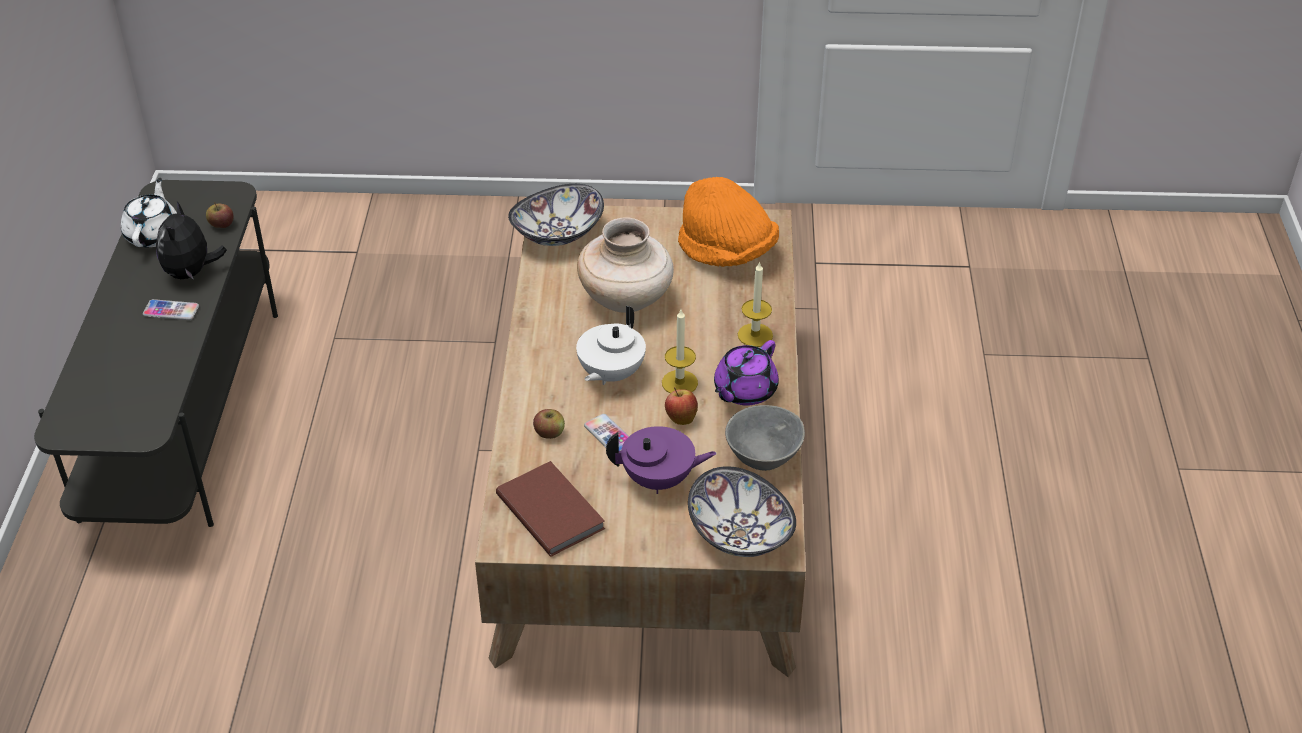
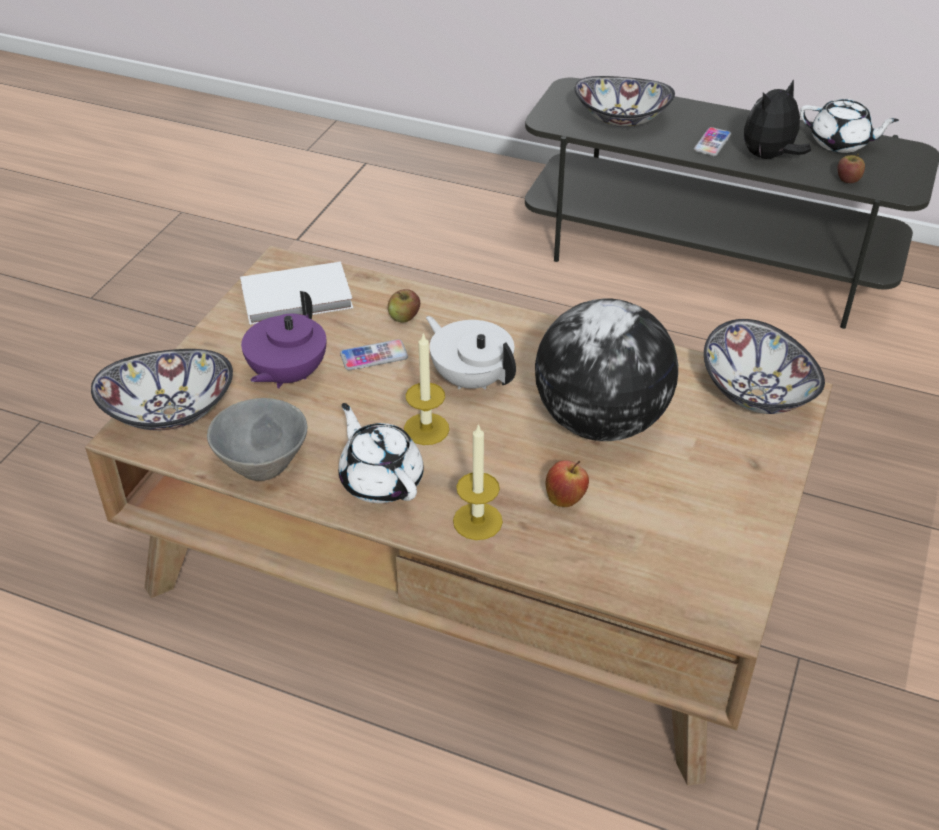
camera: 110 degrees right, 0 degrees up
(132, 379) = (621, 119): none -> bowl
(191, 272) = (769, 157): plush toy -> plush toy turned 60 degrees counterclockwise
(551, 510) = (298, 298): brown book -> white book
(626, 299) = (600, 422): beige vase -> globe
(681, 418) = (367, 414): apple -> apple (565, 499)
(727, 252) = (666, 545): orange hat -> none
(744, 391) = (381, 480): purple teapot -> white teapot

